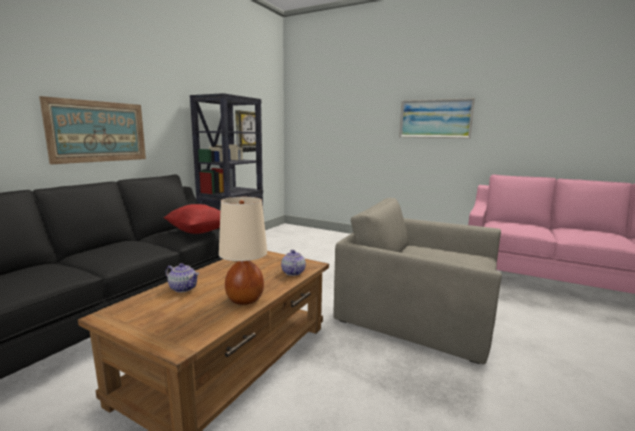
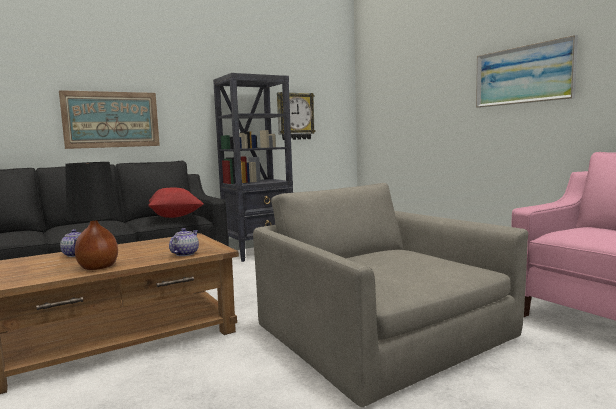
camera: 30 degrees right, 5 degrees down
(245, 299) = (99, 267): beige table lamp -> black table lamp

